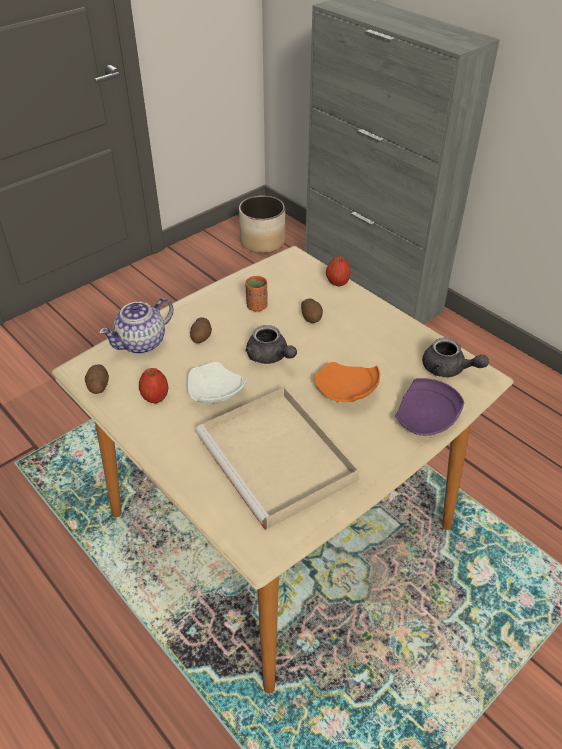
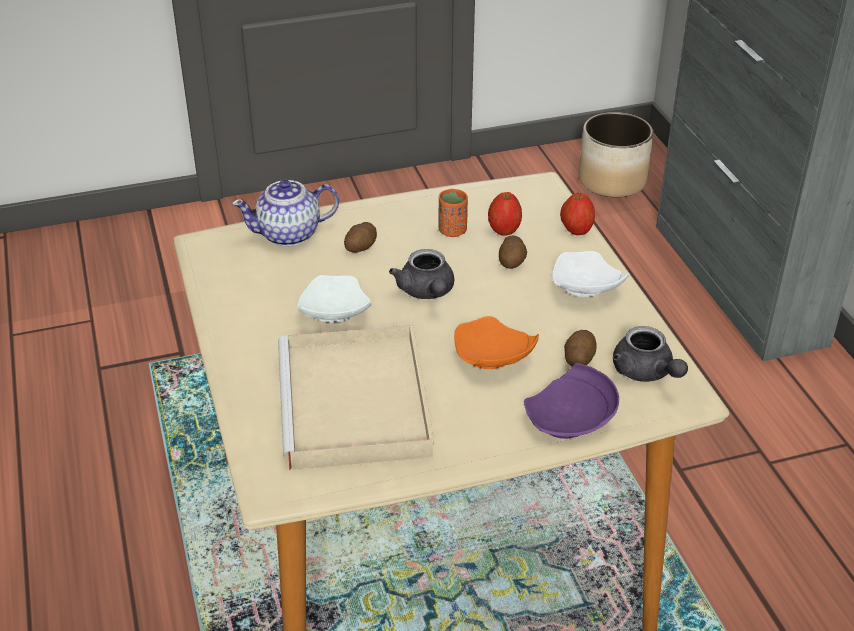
camera: 25 degrees right, 5 degrees down
(98, 386) = (211, 266): potato -> potato (578, 359)
(155, 397) = (265, 296): apple -> apple (504, 230)
(370, 322) = (584, 288): none -> white plate

